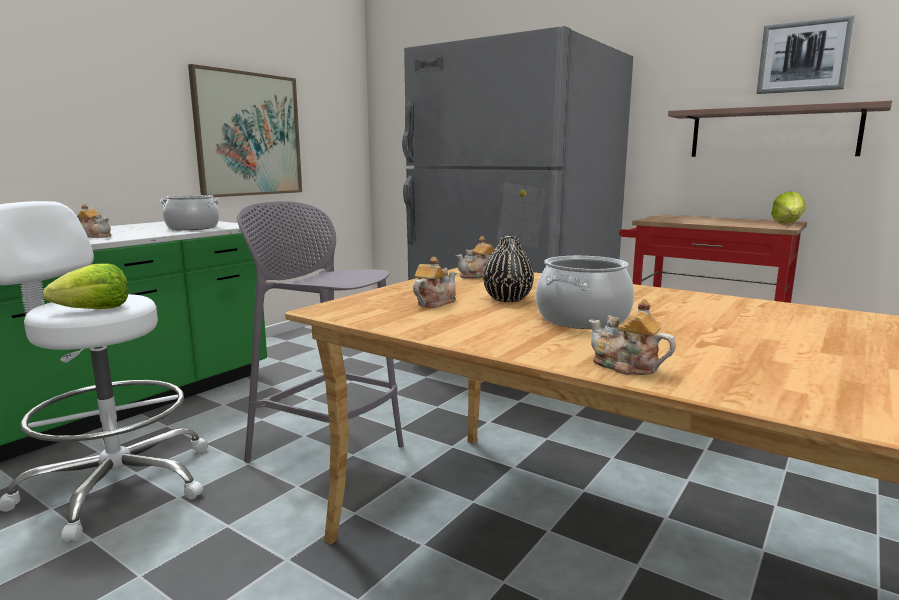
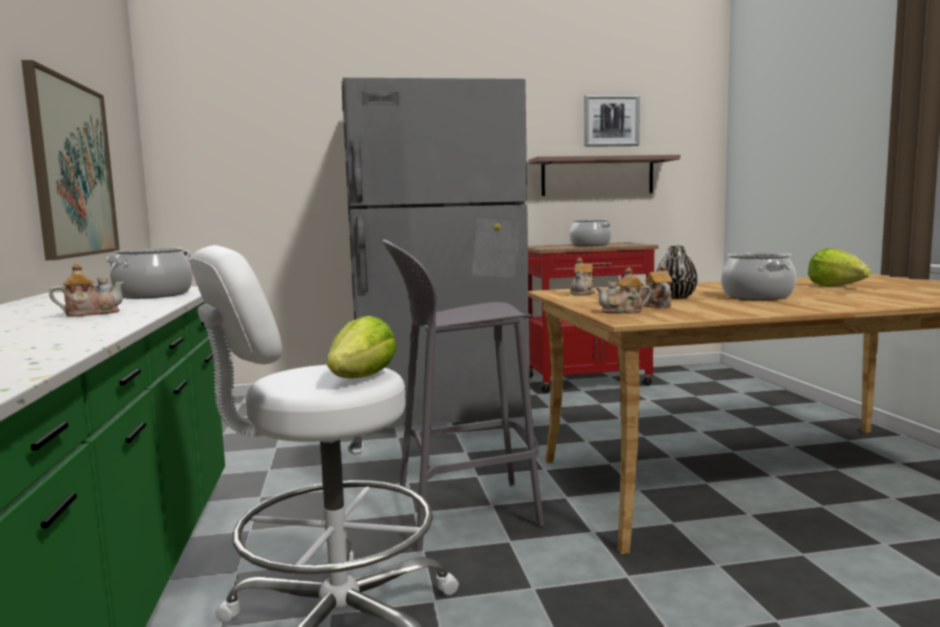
camera: 45 degrees left, 5 degrees down
(626, 366) = (870, 304): teapot -> teapot (623, 311)
(722, 221) = (590, 245): none -> cooking pot
(788, 223) = (629, 243): lettuce -> lettuce (836, 286)

